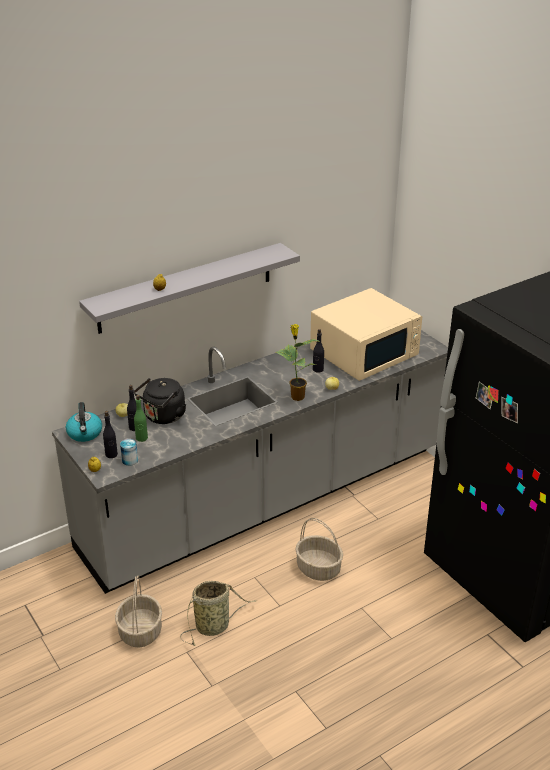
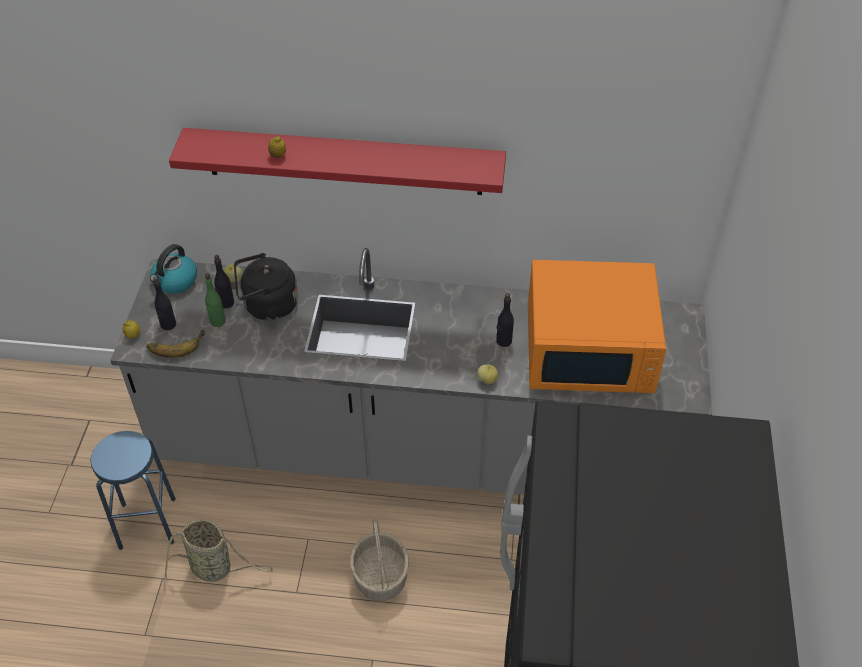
camera: 40 degrees right, 15 degrees up
(130, 460) = (176, 344): can -> banana
(140, 631) = (147, 523): basket -> blue stool
(186, 288) = (344, 161): grey shelf -> red shelf
(296, 396) = (434, 366): potted plant -> none
(365, 353) = (590, 349): beige microwave -> orange microwave

